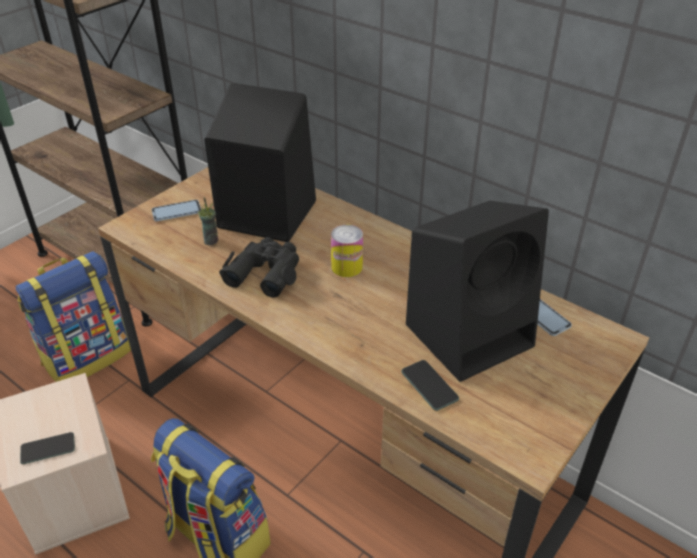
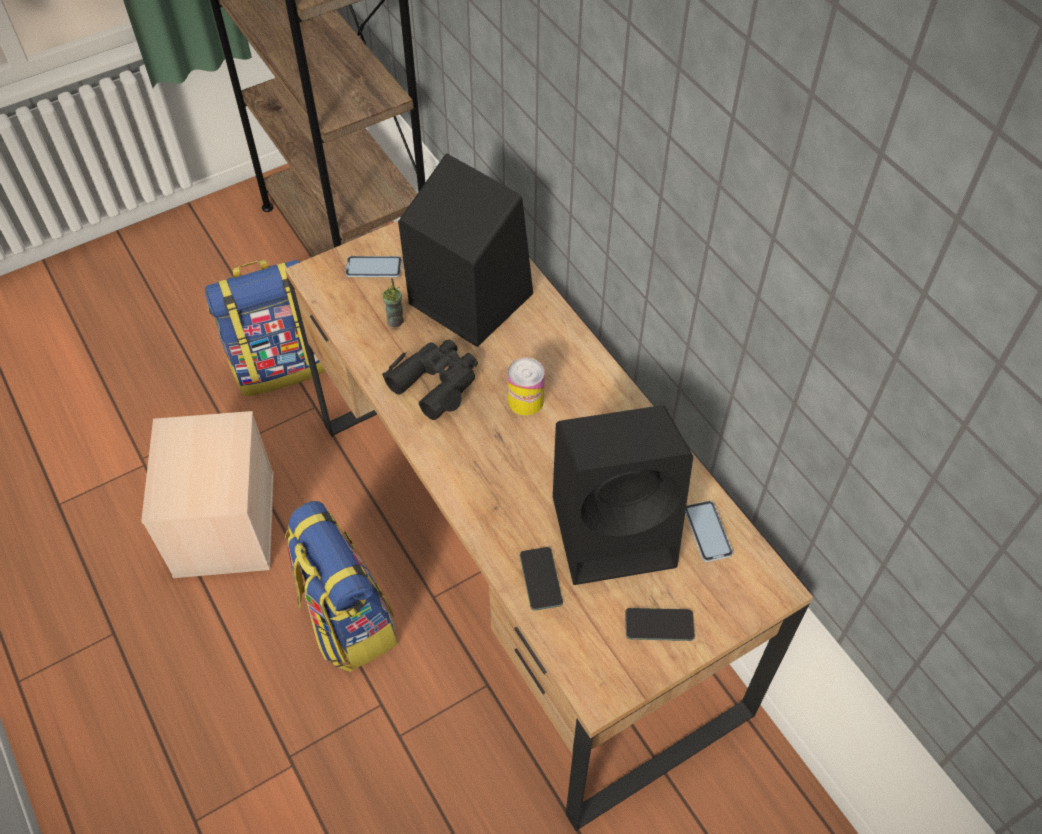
camera: 20 degrees right, 15 degrees up
(48, 448) = (193, 490): phone -> phone (659, 625)

